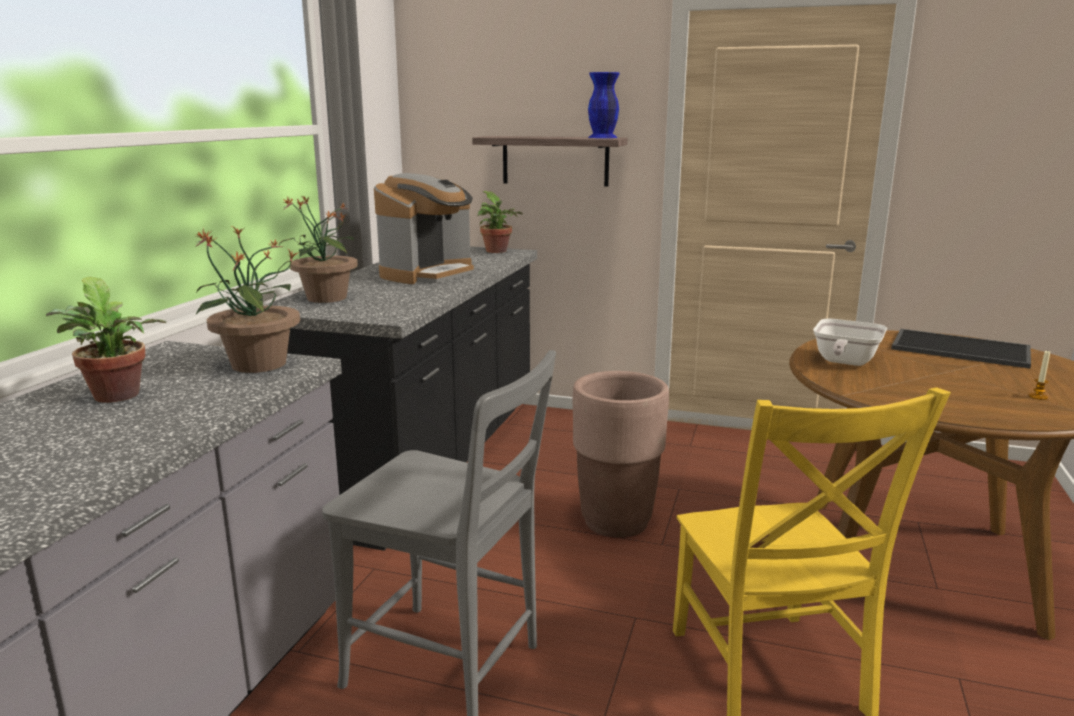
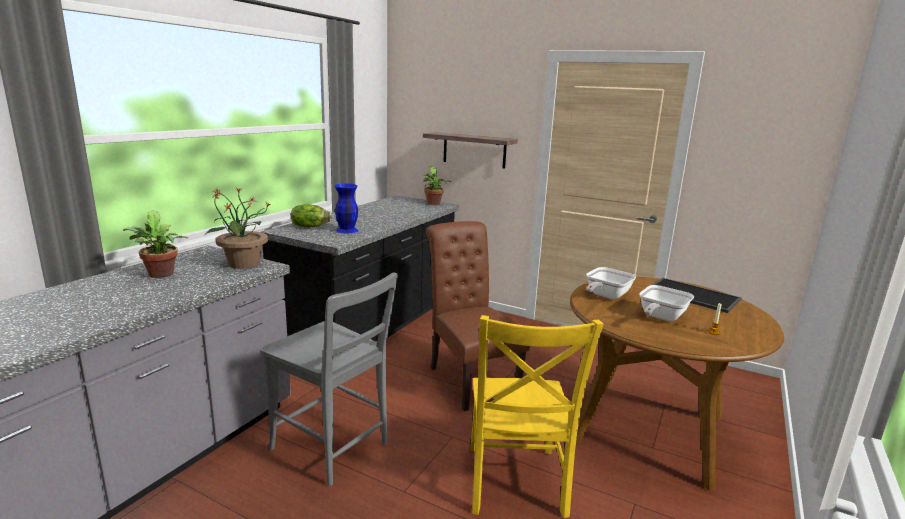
camera: 10 degrees right, 0 degrees up
(326, 298) = (310, 226): potted plant -> lettuce
(428, 274) = (380, 216): coffee machine -> none
(602, 137) = (500, 138): blue vase -> blue vase (346, 230)
(616, 522) = (469, 379): brown planter -> brown chair
(947, 384) = (660, 317): none -> frying pan

